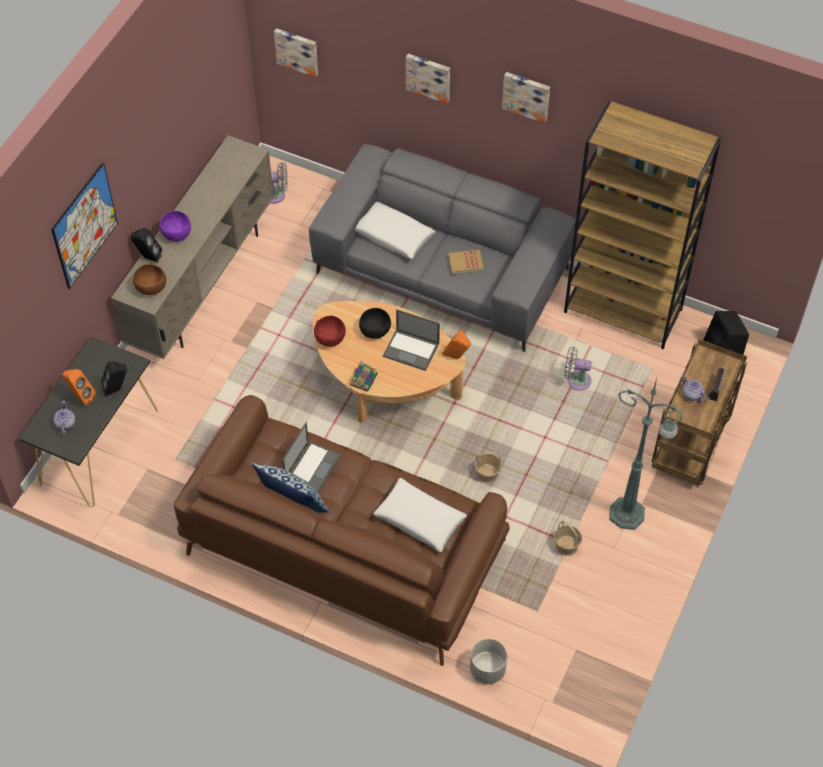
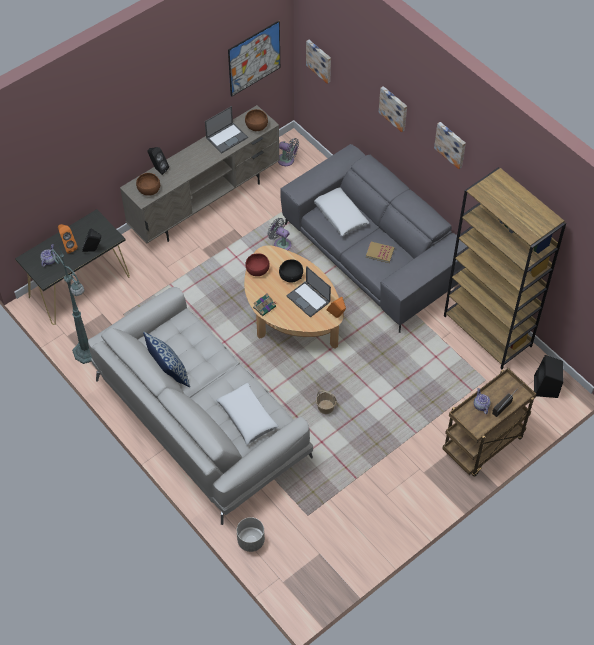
camera: 25 degrees right, 0 degrees up
(85, 226) = (104, 129): picture -> picture (254, 58)
(177, 234) = (185, 160): purple bowl -> none
(242, 161) = (256, 126): none -> brown bowl
(312, 466) = (196, 352): laptop -> laptop (227, 137)
(343, 546) = (200, 417): brown sofa -> white sofa
(566, 546) = (353, 479): basket -> none
(576, 380) = (425, 367): grey fan -> grey fan (280, 244)
(628, 514) = (409, 476): green floor lamp -> green floor lamp (87, 353)

